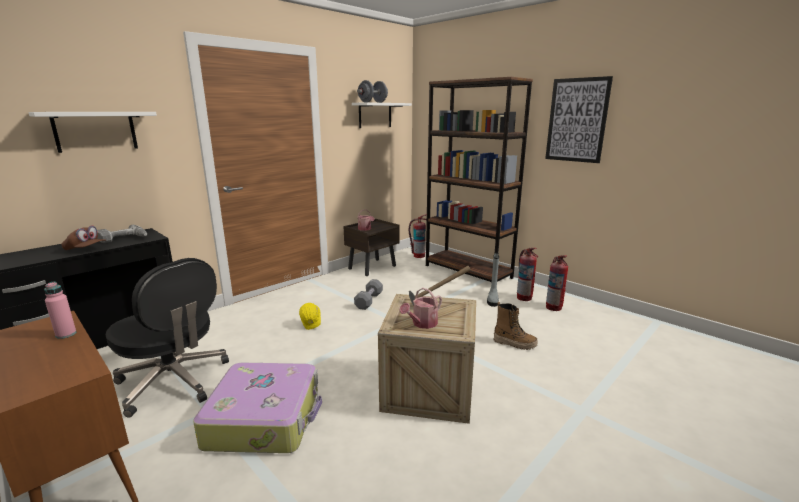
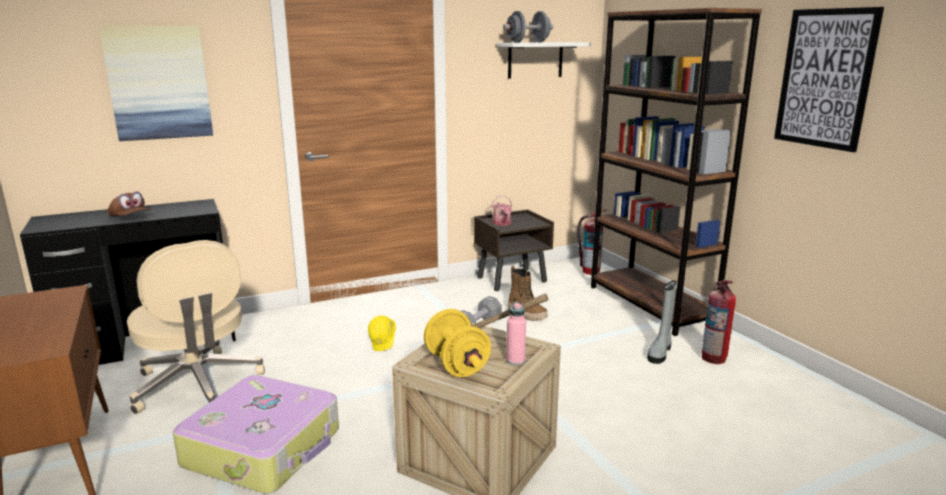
camera: 20 degrees right, 0 degrees up
(66, 334) = (62, 308): pink bottle -> pink bottle (515, 361)
(95, 131) = (159, 82): white shelf -> picture
(124, 239) = (175, 209): power drill -> none
(174, 382) = (197, 385): black office chair -> beige office chair
(422, 324) = (457, 364): watering can -> yellow dumbbell
(514, 343) = (647, 423): boot -> boot (527, 315)
(554, 307) = (754, 381): fire extinguisher -> none

